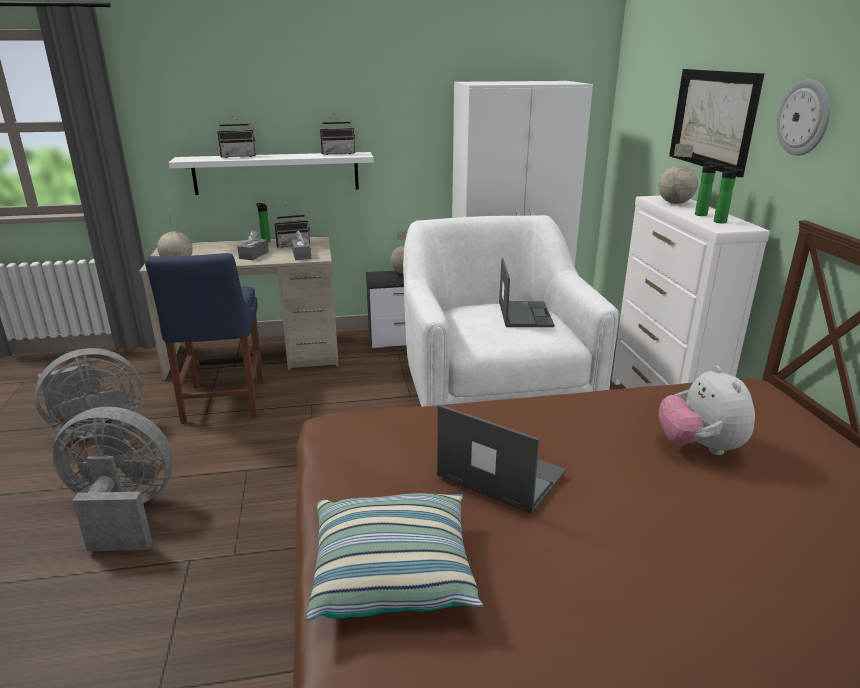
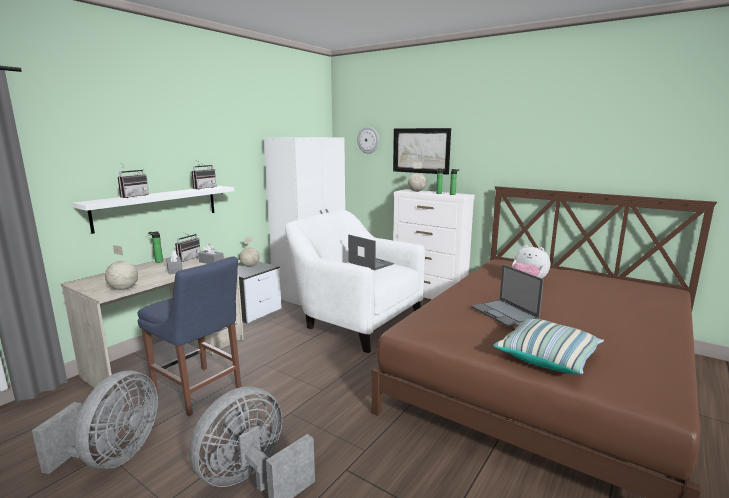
camera: 45 degrees left, 10 degrees down
(499, 474) = (505, 313): laptop -> laptop turned 105 degrees counterclockwise
(804, 117) = (480, 145): wall clock -> wall clock (368, 140)

